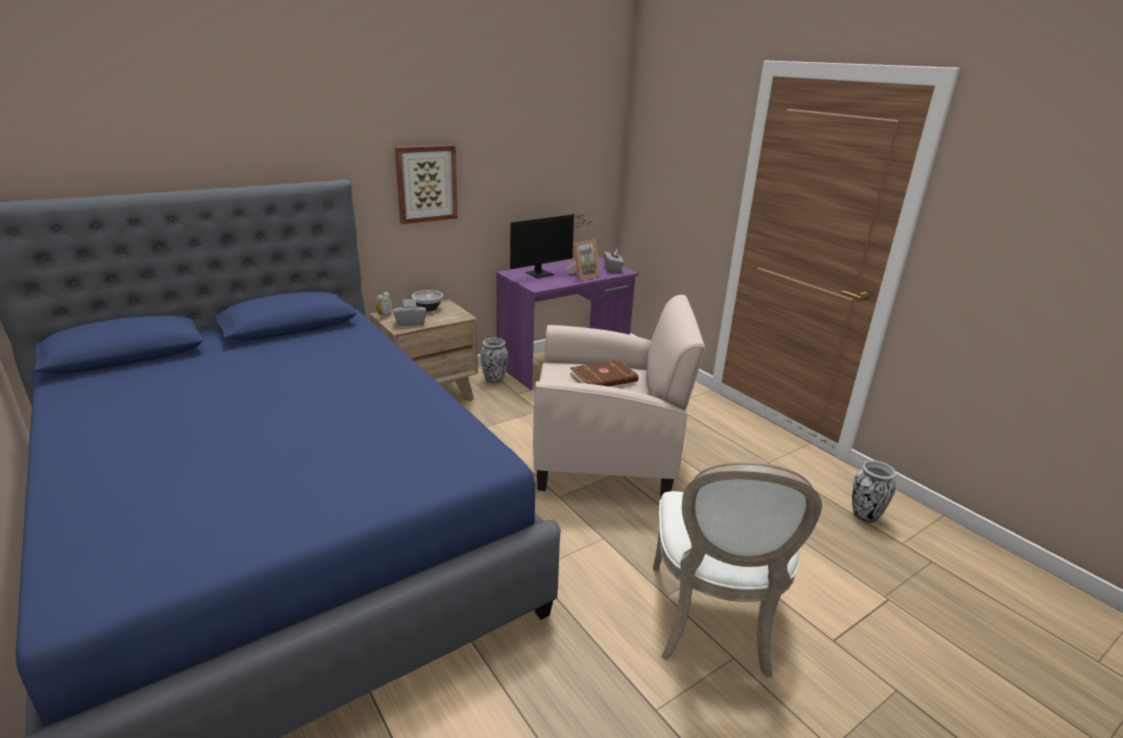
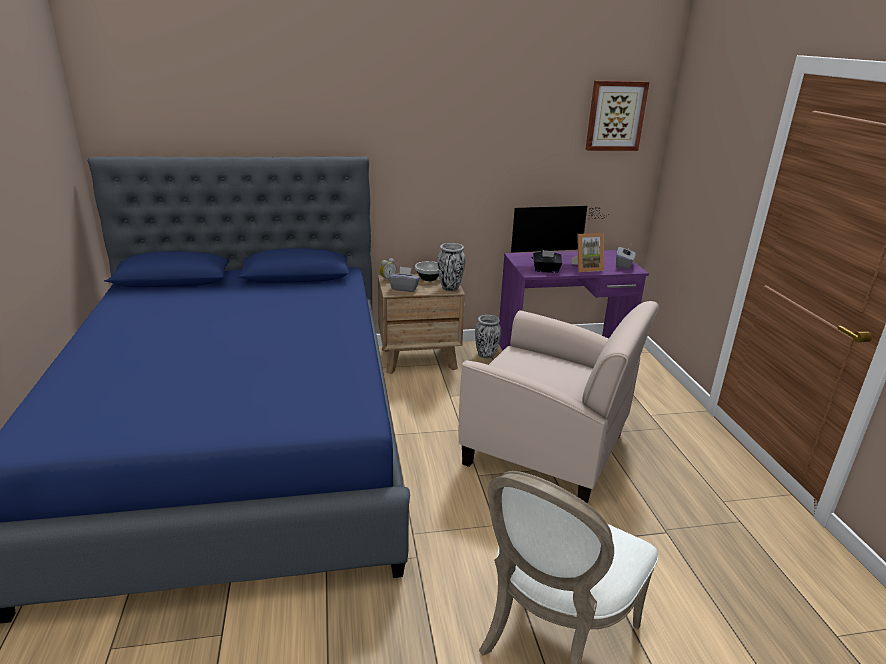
camera: 25 degrees right, 0 degrees up
(426, 183) = (441, 165): picture -> picture (615, 116)
(549, 282) = (546, 270): none -> black tissue box
(604, 378) = (551, 372): brown book -> none
(864, 516) = (806, 591): vase -> vase (450, 288)

